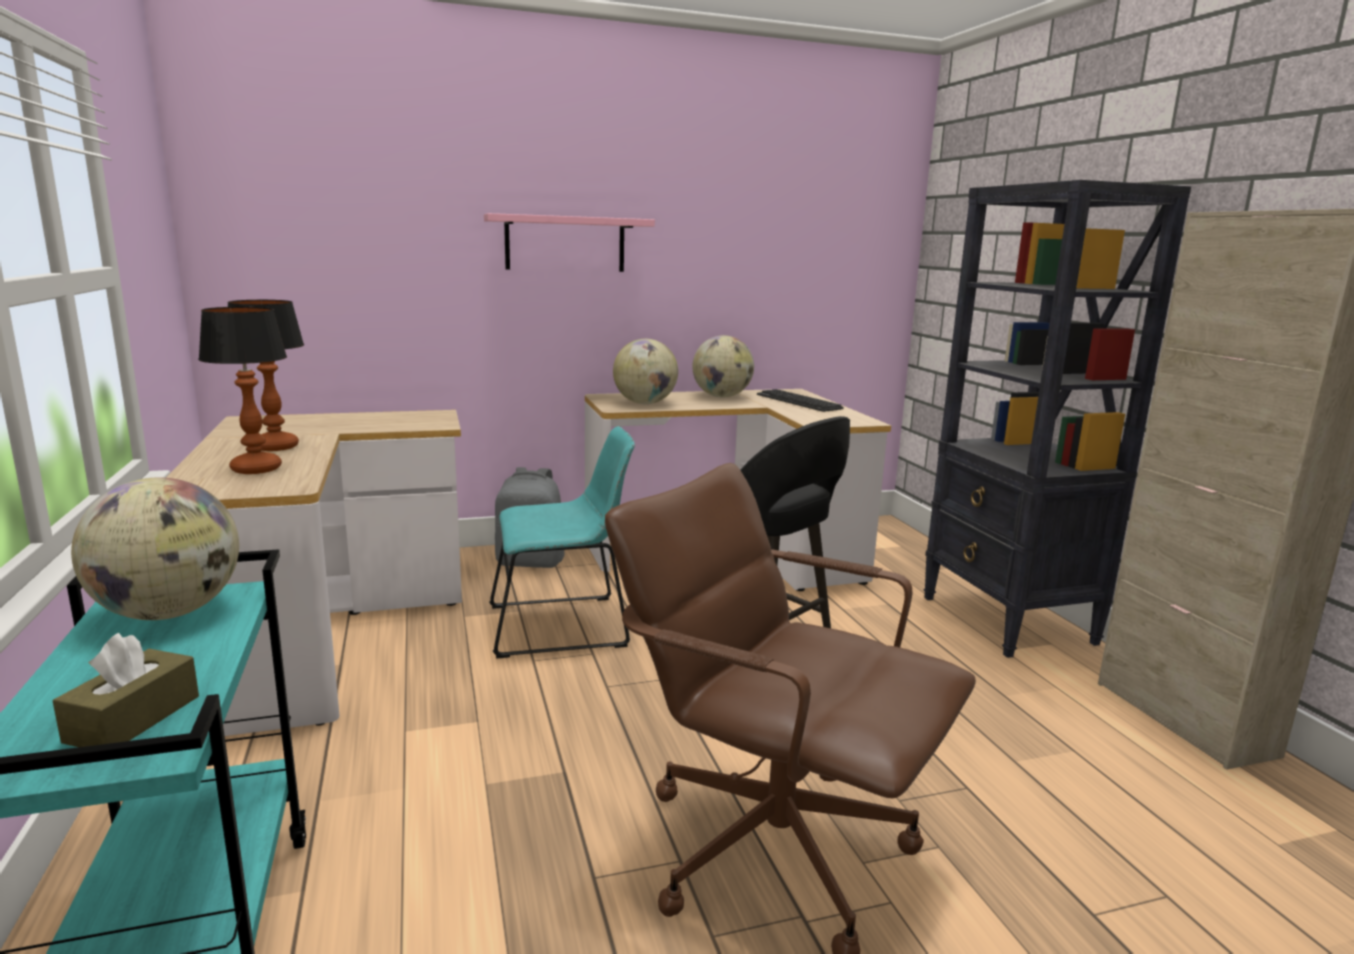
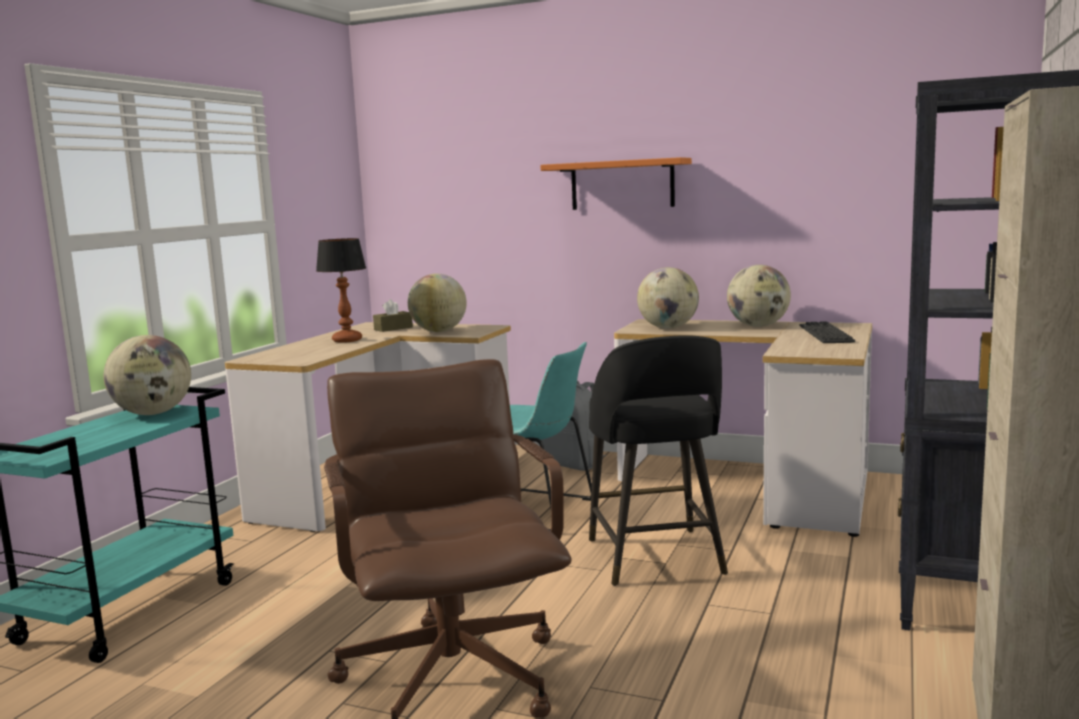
camera: 40 degrees right, 5 degrees down
(133, 719) = (63, 447): brown tissue box -> brown tissue box (393, 328)
(256, 469) = (308, 351): table lamp -> none
(383, 424) = (439, 331): none -> globe
(565, 244) = (622, 184): pink shelf -> orange shelf

